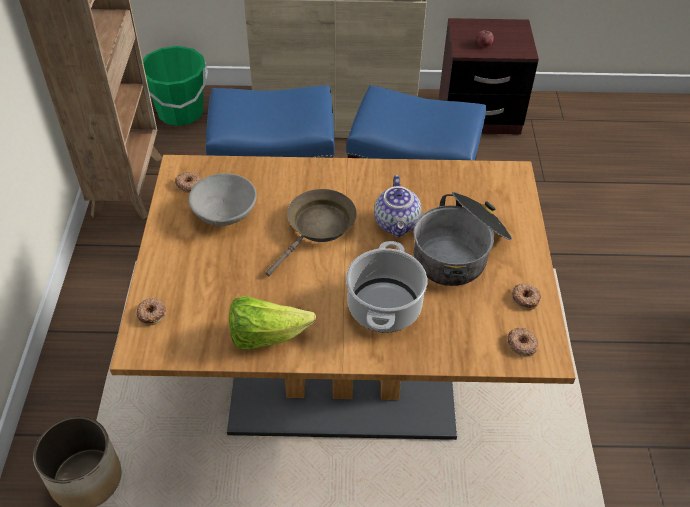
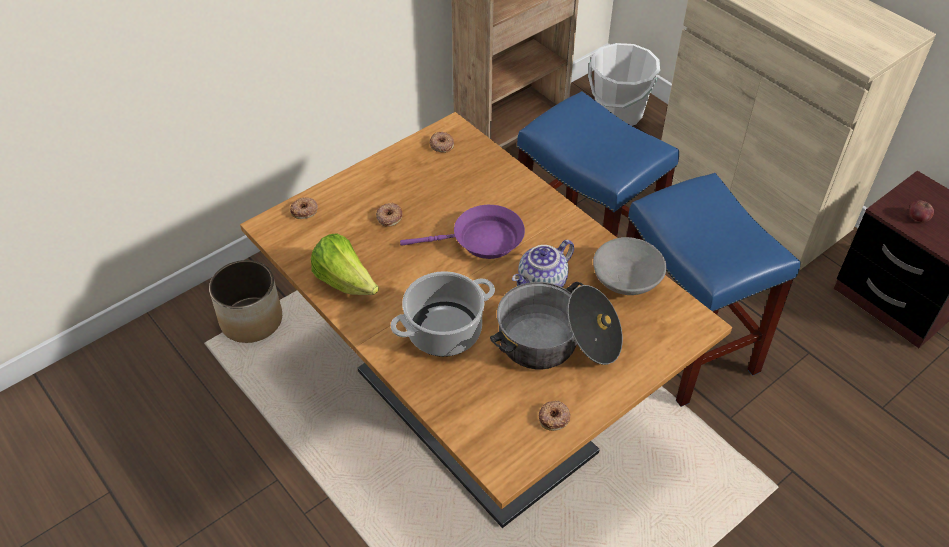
camera: 50 degrees right, 0 degrees up
(180, 112) = (618, 113): green bucket -> white bucket
(224, 213) = (436, 181): grey bowl -> grey bowl (626, 280)
(318, 228) = (481, 241): brown frying pan -> purple frying pan
(521, 344) = (499, 443): donut -> donut (389, 217)

